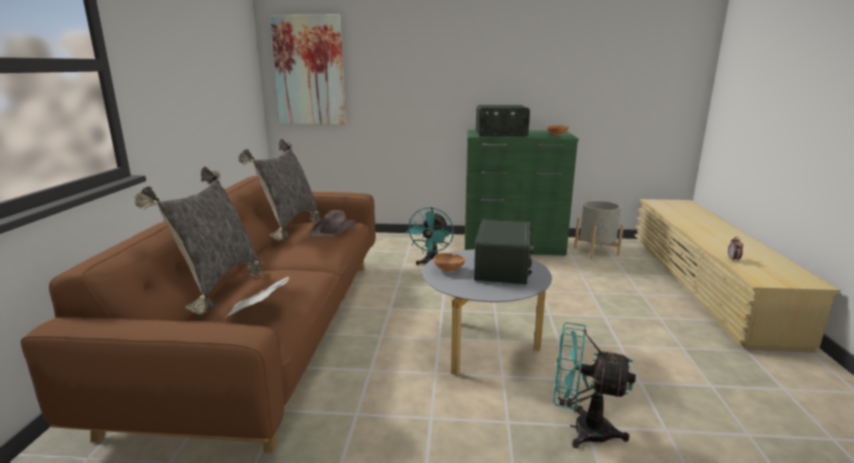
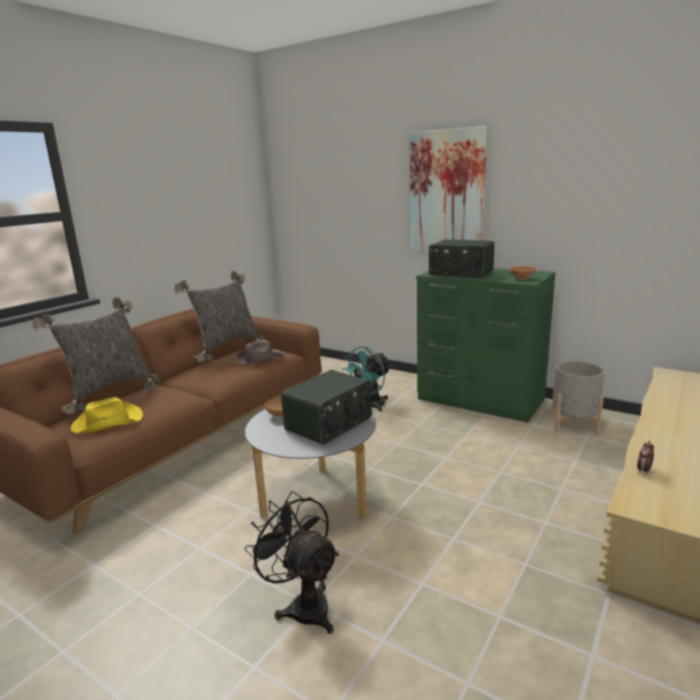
camera: 30 degrees right, 0 degrees up
(259, 313) = (107, 422): newspaper -> yellow hat
(309, 71) = (304, 202): picture -> picture (446, 193)
(581, 429) = (303, 605): turquoise fan -> black fan

